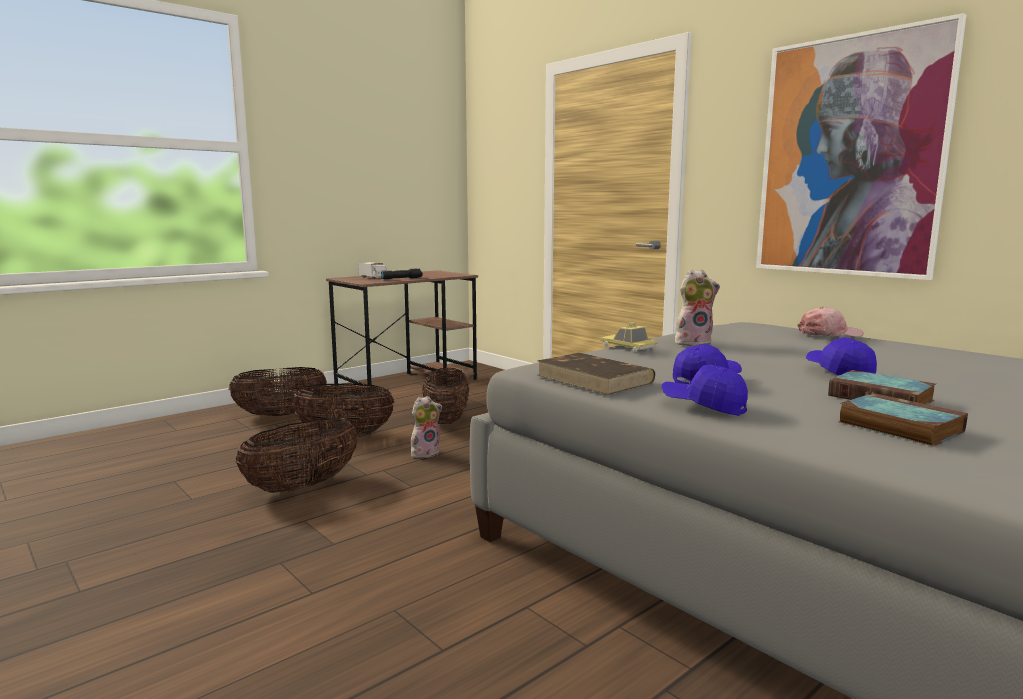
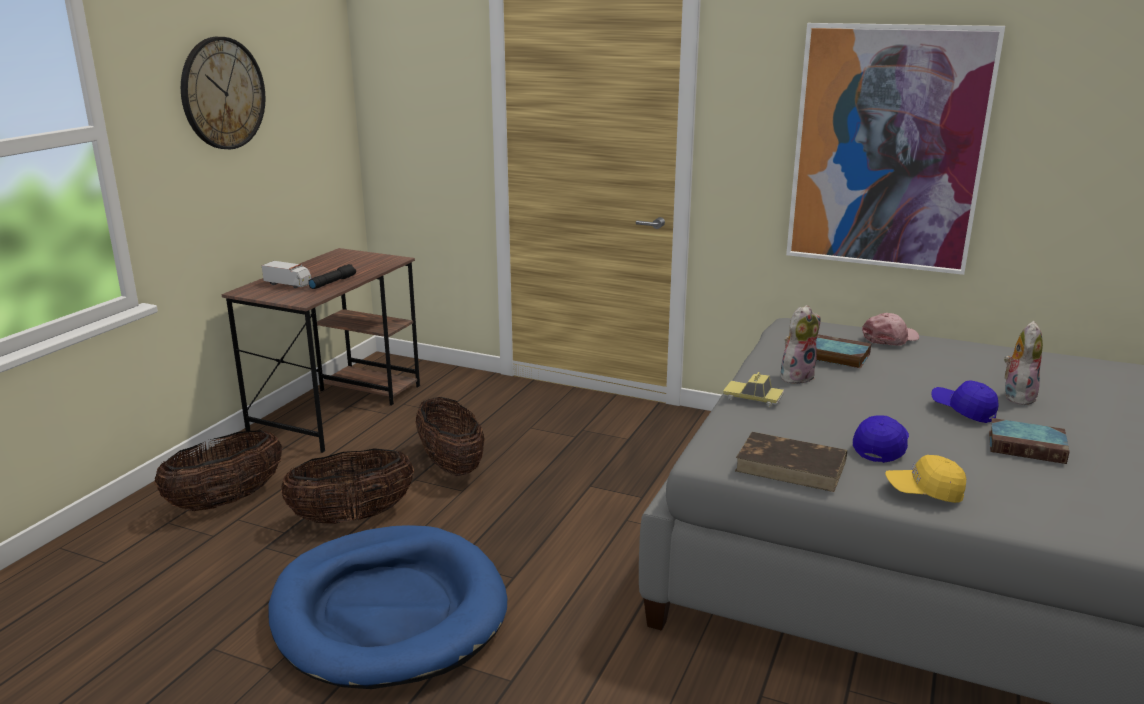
camera: 25 degrees left, 10 degrees up
(302, 486) = (388, 611): basket -> blue dog bed
(347, 141) = (222, 93): none -> wall clock
(425, 453) = (478, 524): plush toy -> plush toy (1017, 396)
(704, 406) = (924, 492): blue cap -> yellow cap
(896, 426) = (1073, 488): book -> book (835, 356)

